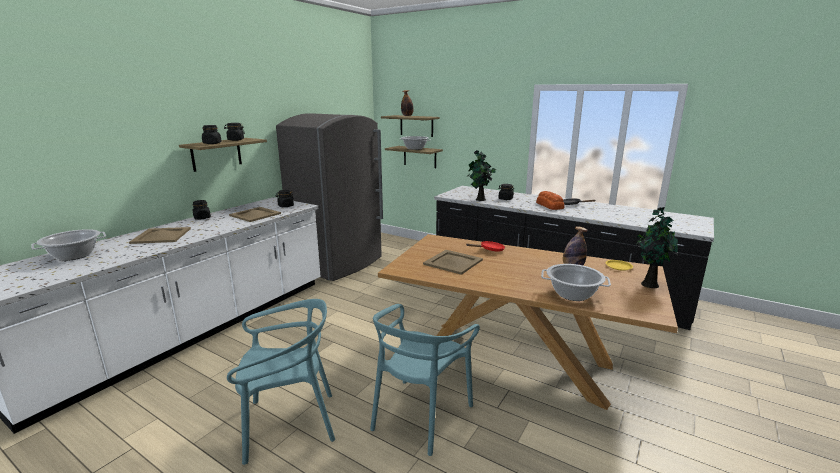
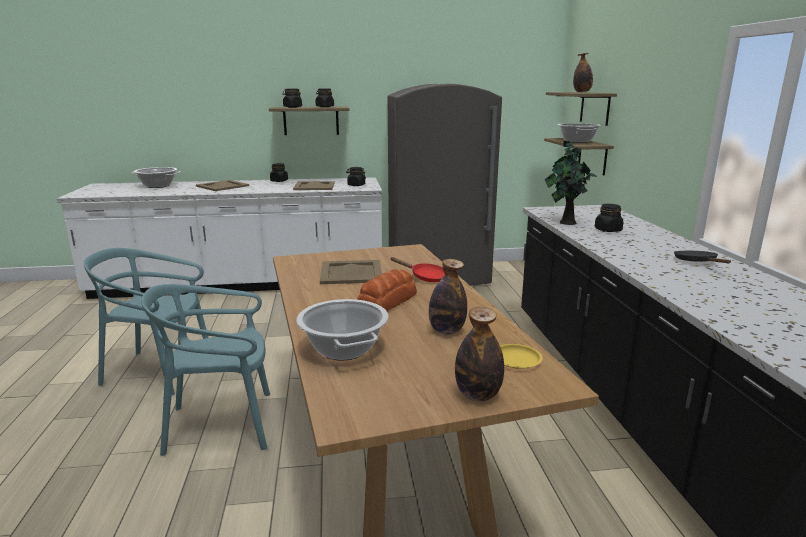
camera: 50 degrees right, 0 degrees up
(289, 424) = (158, 370): turquoise chair -> turquoise chair turned 150 degrees clockwise
(549, 205) = (648, 253): bread -> bread (388, 301)
(648, 284) = (478, 395): potted plant -> bottle

